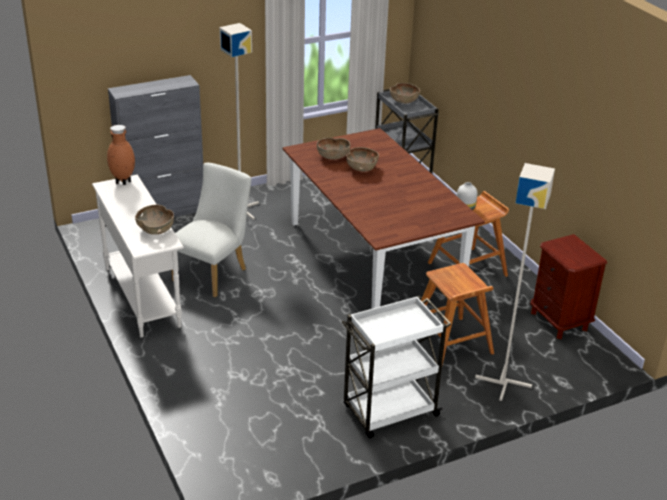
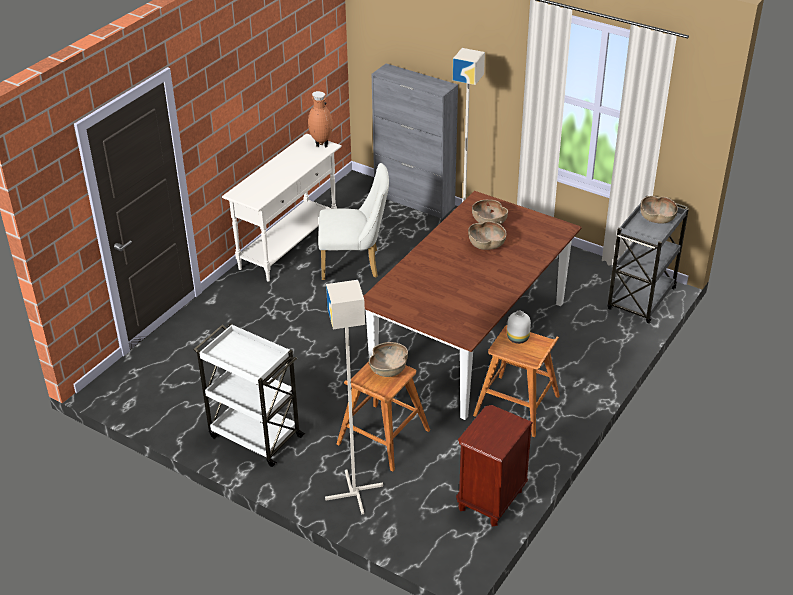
camera: 60 degrees right, 5 degrees up
(156, 230) = (268, 188): brown bowl -> brown bowl (389, 369)

